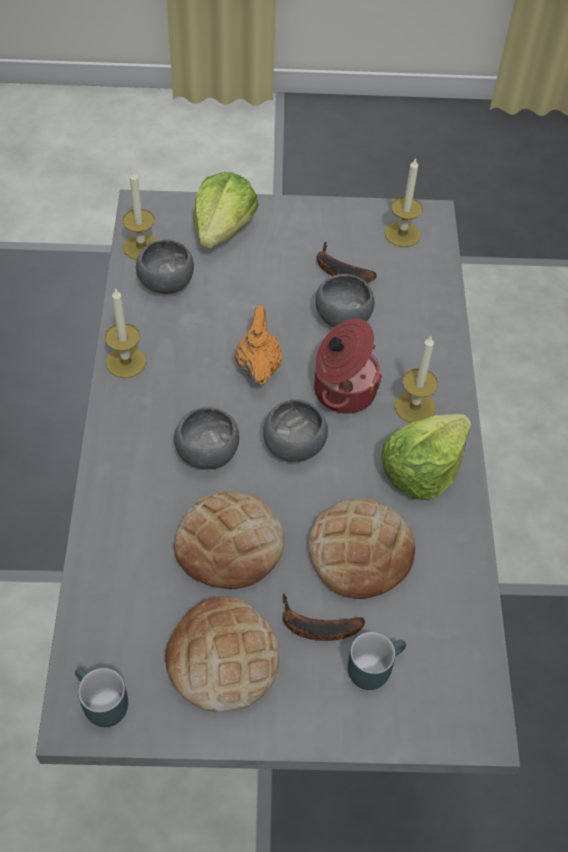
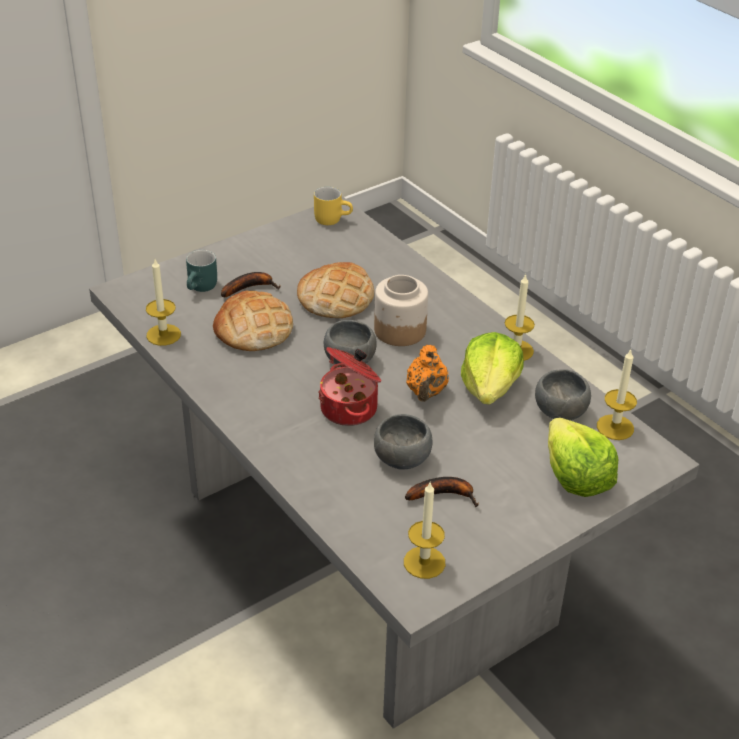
camera: 145 degrees right, 15 degrees down
(99, 705) = (332, 218): turquoise mug -> yellow mug
(208, 454) = (399, 330): grey bowl -> jar
(222, 658) = (288, 256): bread -> none
(258, 366) = (426, 392): orange teapot -> orange teapot turned 45 degrees clockwise
(414, 407) = (287, 424): candle -> candle (163, 335)
(422, 469) = (249, 389): lettuce -> lettuce (490, 388)

